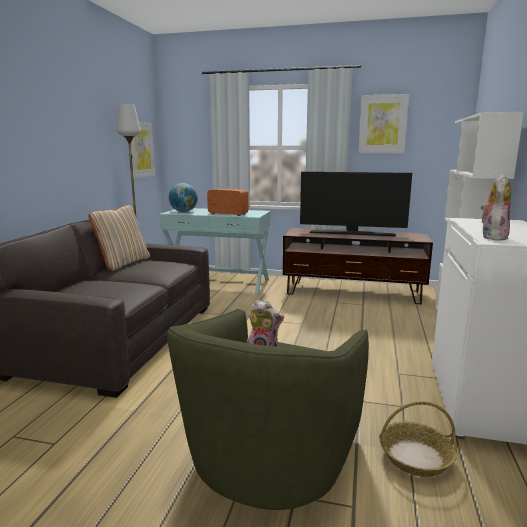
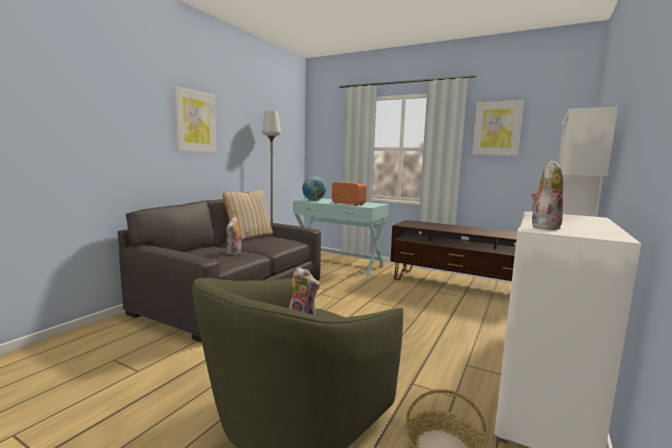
camera: 15 degrees right, 5 degrees down
(124, 286) = (234, 253): none -> plush toy
(140, 150) = (285, 148): picture -> picture (195, 121)
(352, 234) = (459, 228): television -> none

